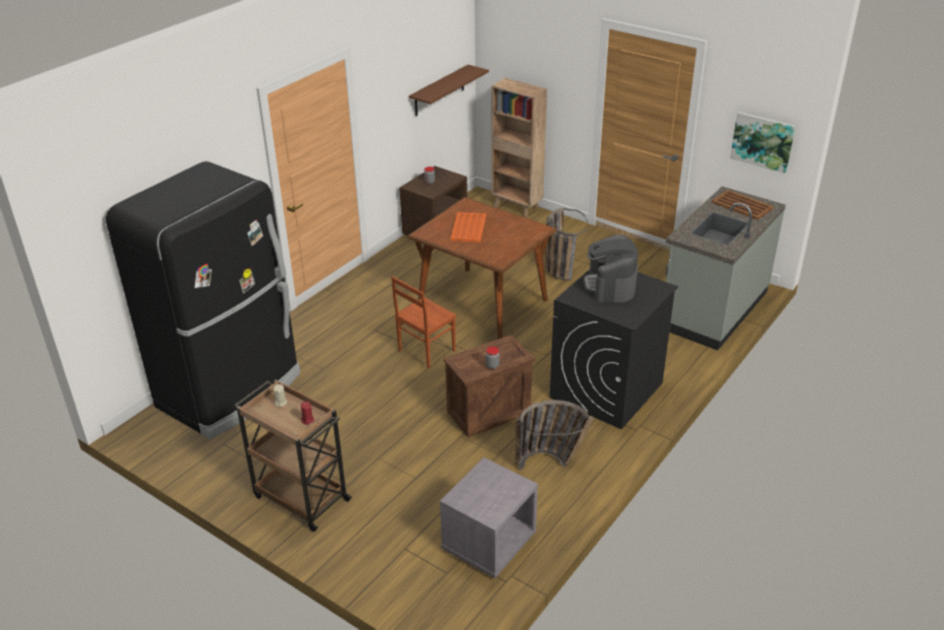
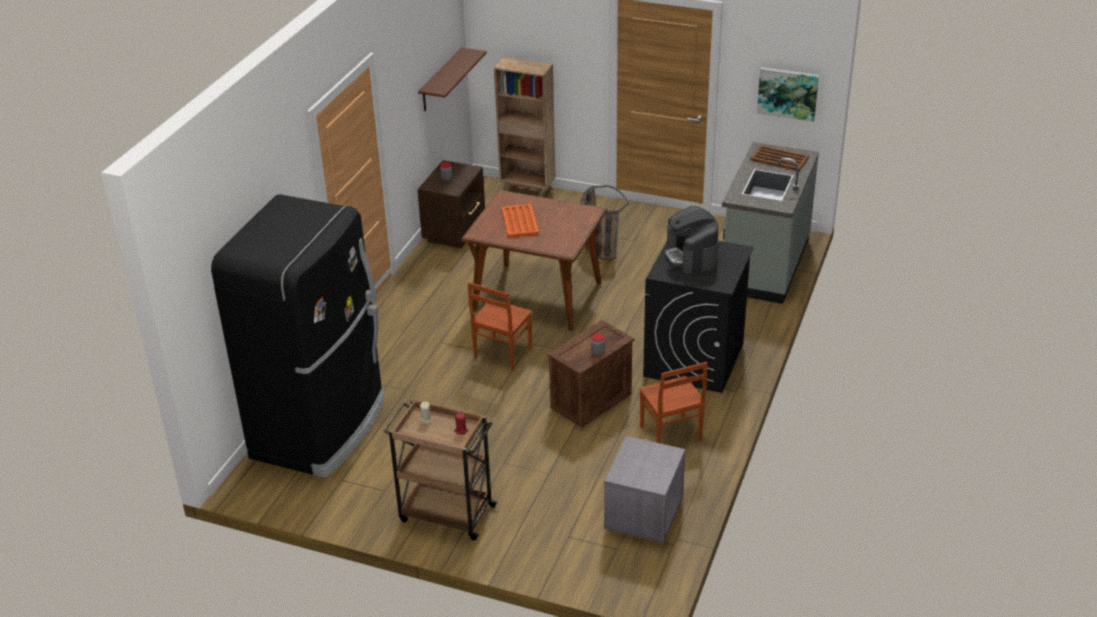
camera: 15 degrees left, 0 degrees up
(551, 462) = (670, 434): basket -> brown chair

